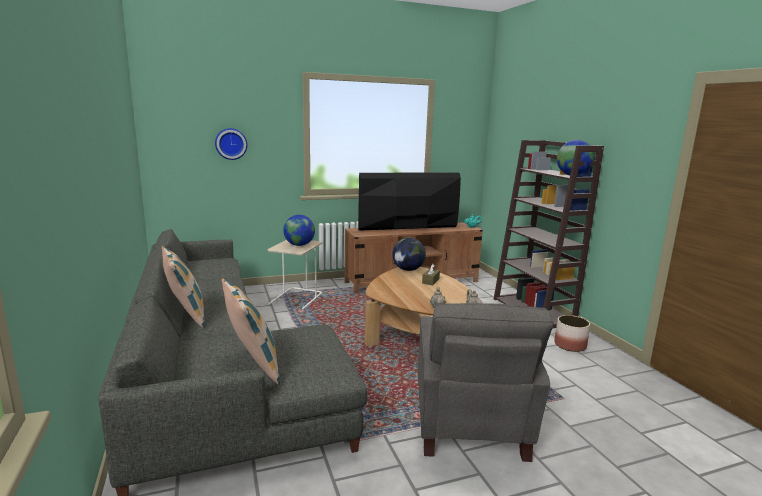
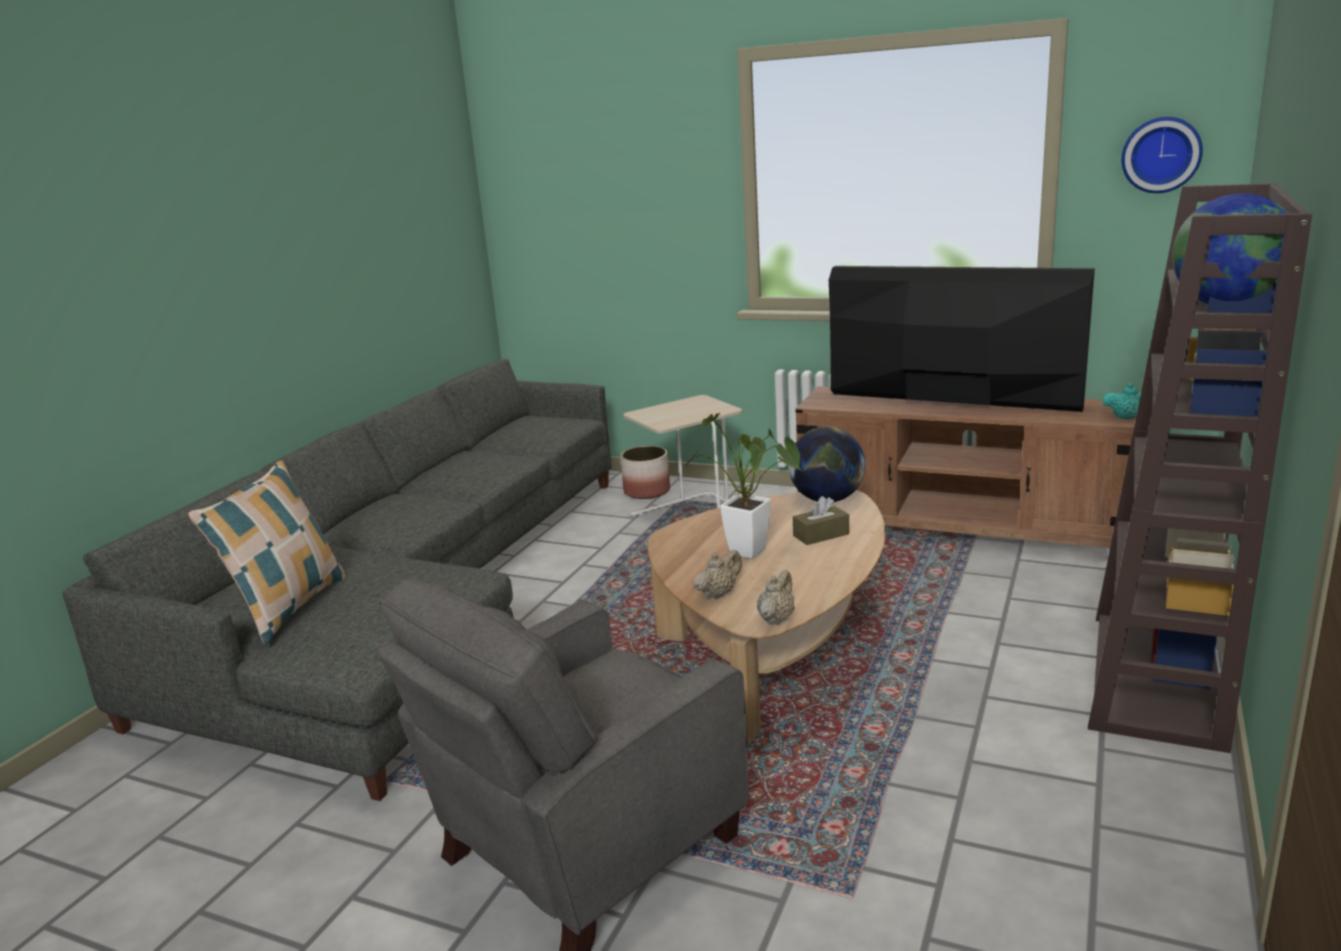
camera: 45 degrees right, 5 degrees up
(186, 317) = (363, 510): pillow -> none
(231, 143) = (614, 207): wall clock -> wall clock (1161, 155)
(299, 245) = (687, 412): globe -> none
(421, 292) = (754, 553): none -> potted plant
(570, 345) = (1101, 795): planter -> planter (646, 491)

